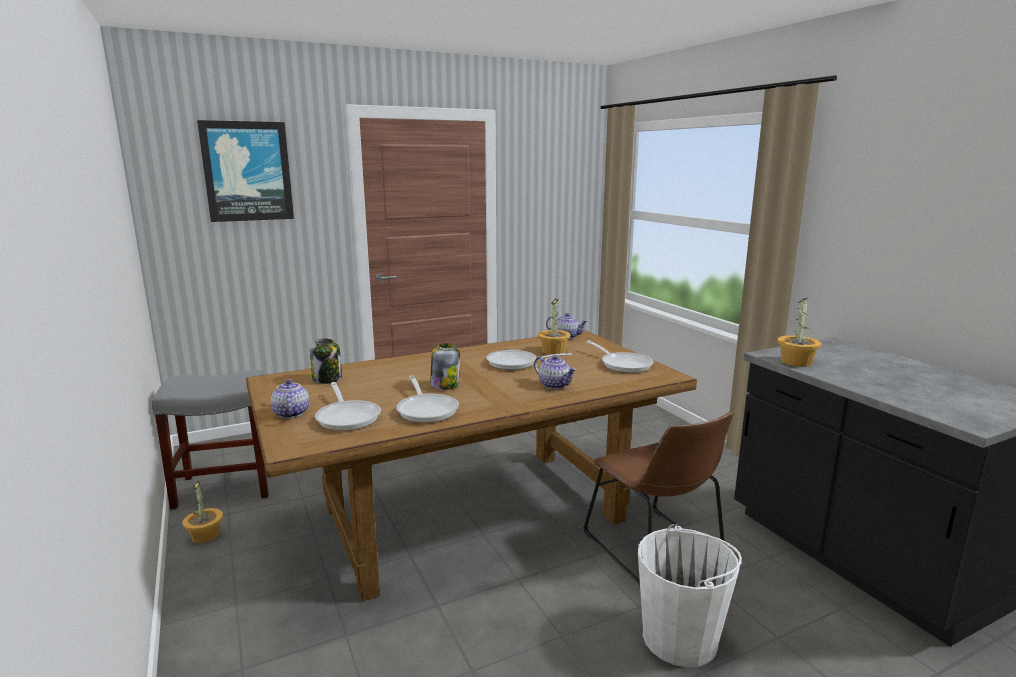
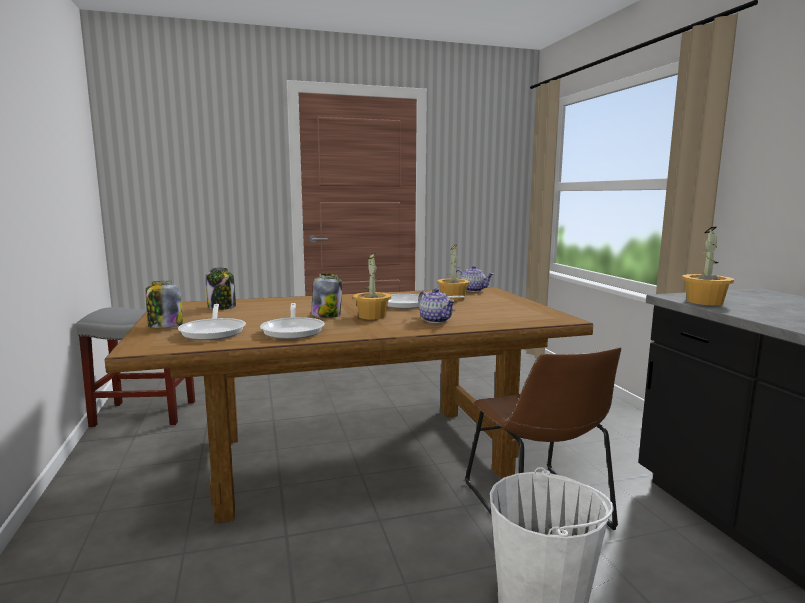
camera: 10 degrees right, 5 degrees down
(206, 535) = (106, 451): potted plant -> potted plant (372, 316)
(247, 171) = (196, 137): picture -> none
(290, 413) = (165, 326): teapot -> jar
(623, 364) = (518, 310): frying pan -> none

